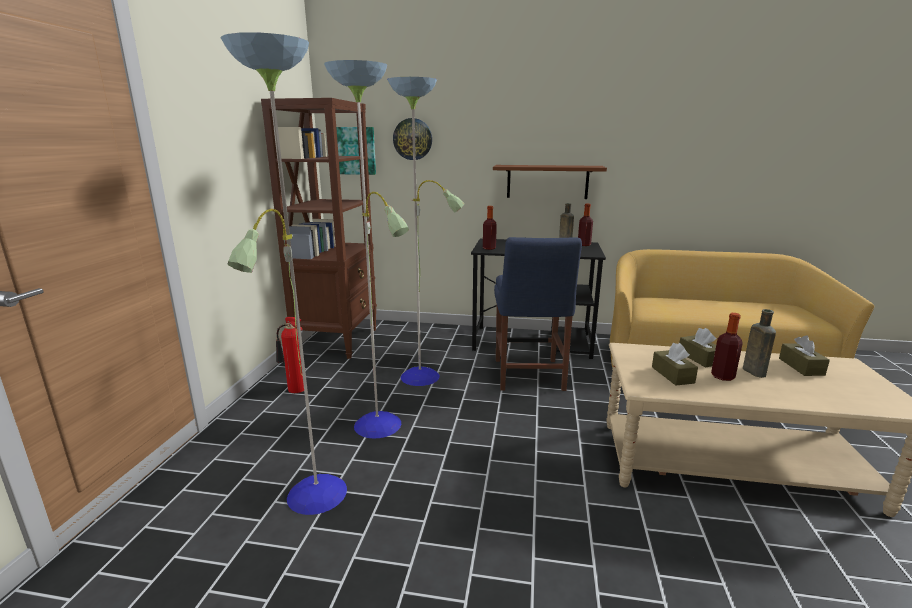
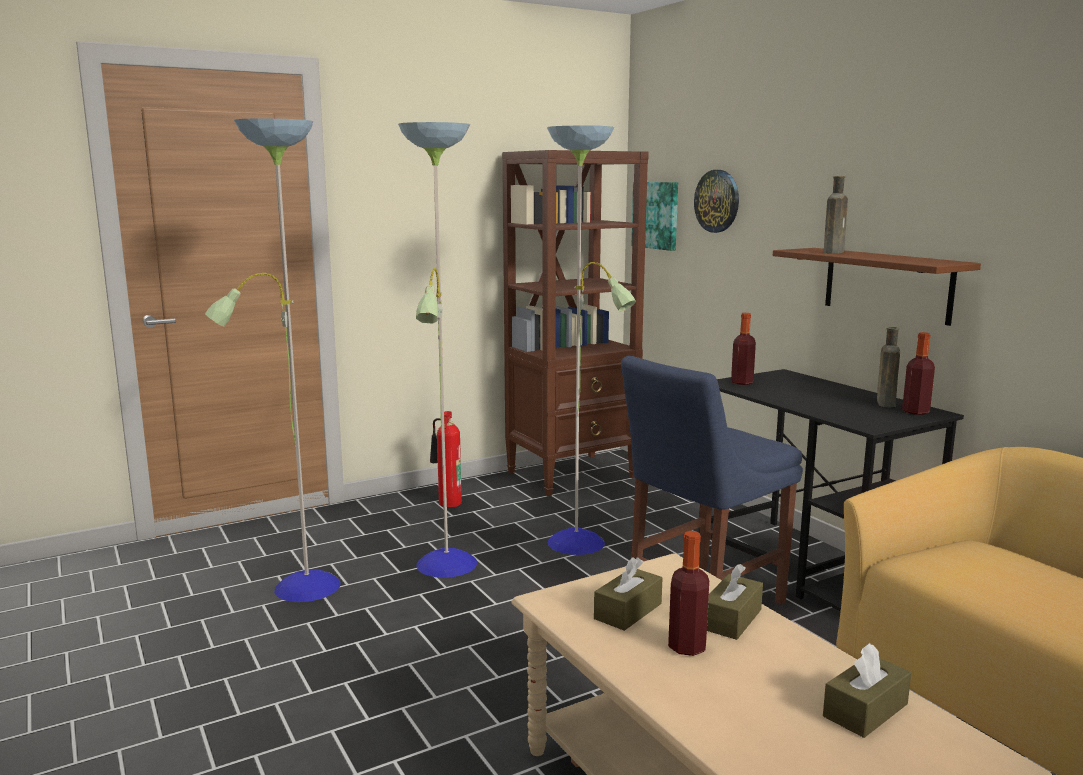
camera: 50 degrees right, 5 degrees down
(752, 371) = (755, 668): brown bottle -> brown bottle (834, 252)

